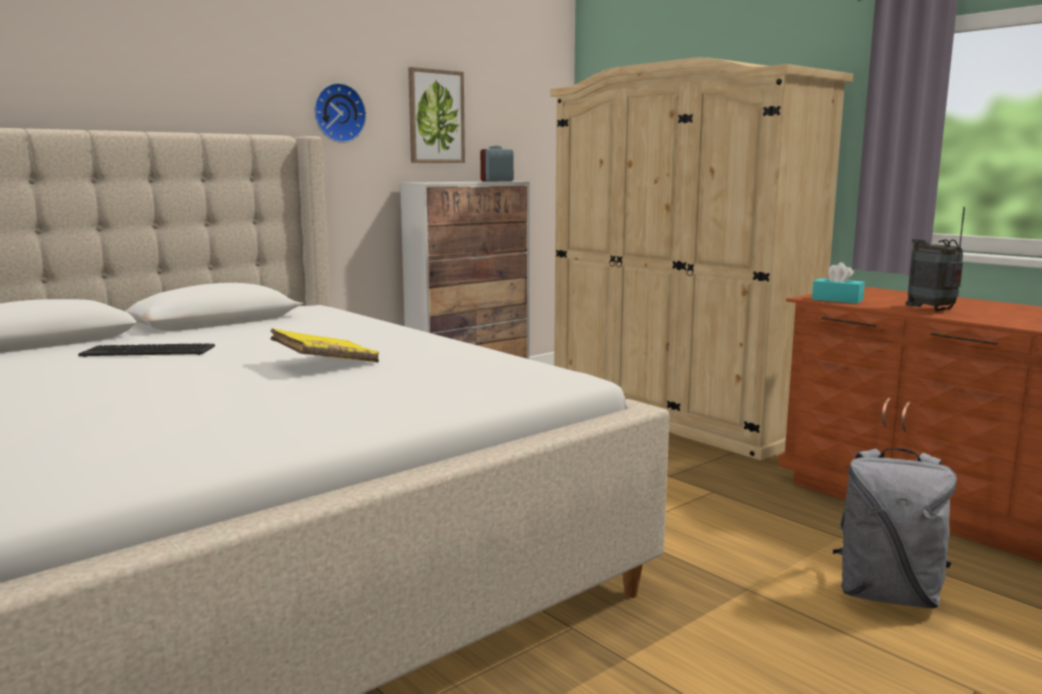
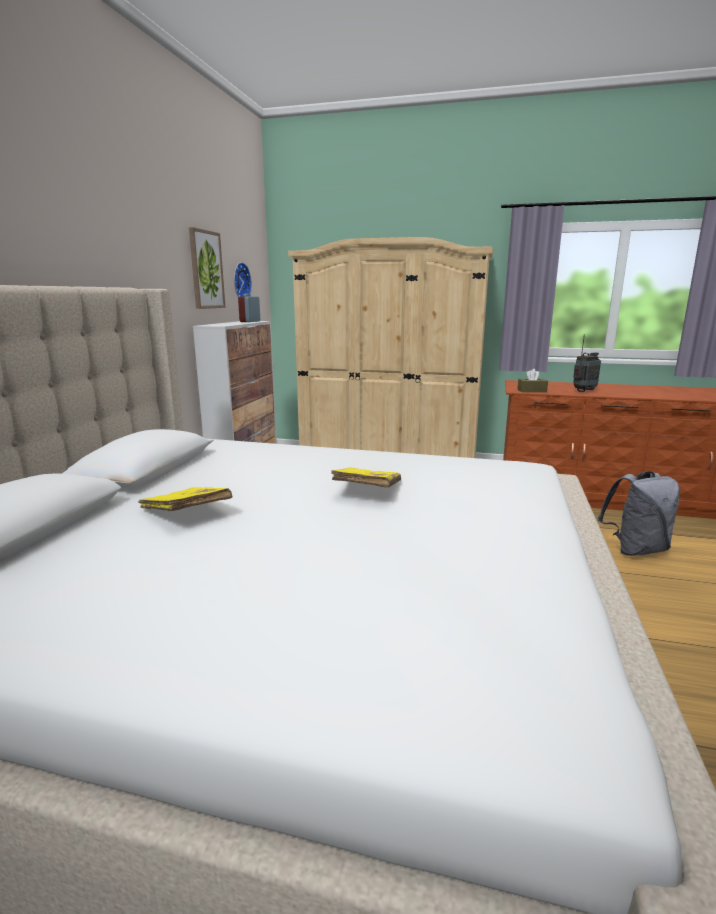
camera: 35 degrees left, 5 degrees up
(149, 351) = (186, 513): keyboard -> yellow book
(338, 113) = (151, 266): wall clock -> wall clock (240, 282)
(837, 300) = (532, 391): turquoise tissue box -> brown tissue box
(932, 309) = (584, 391): radio -> radio turned 120 degrees clockwise

